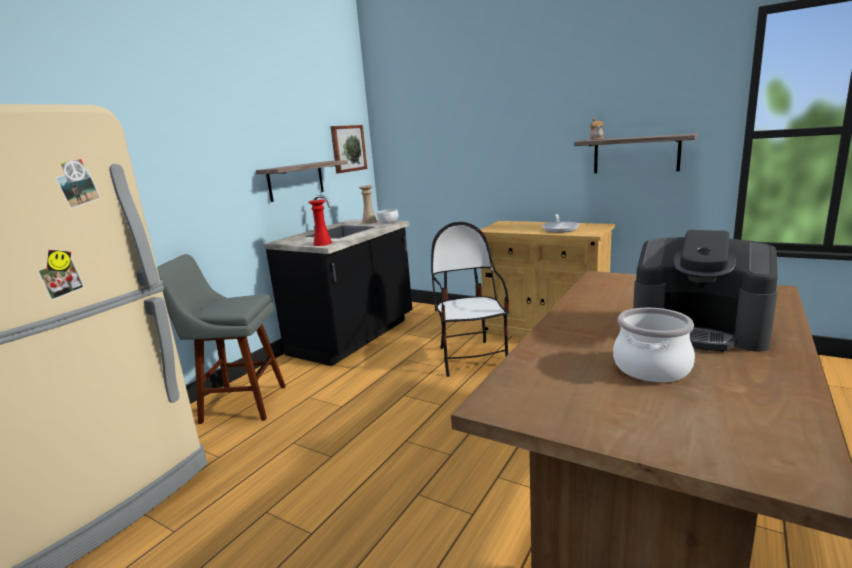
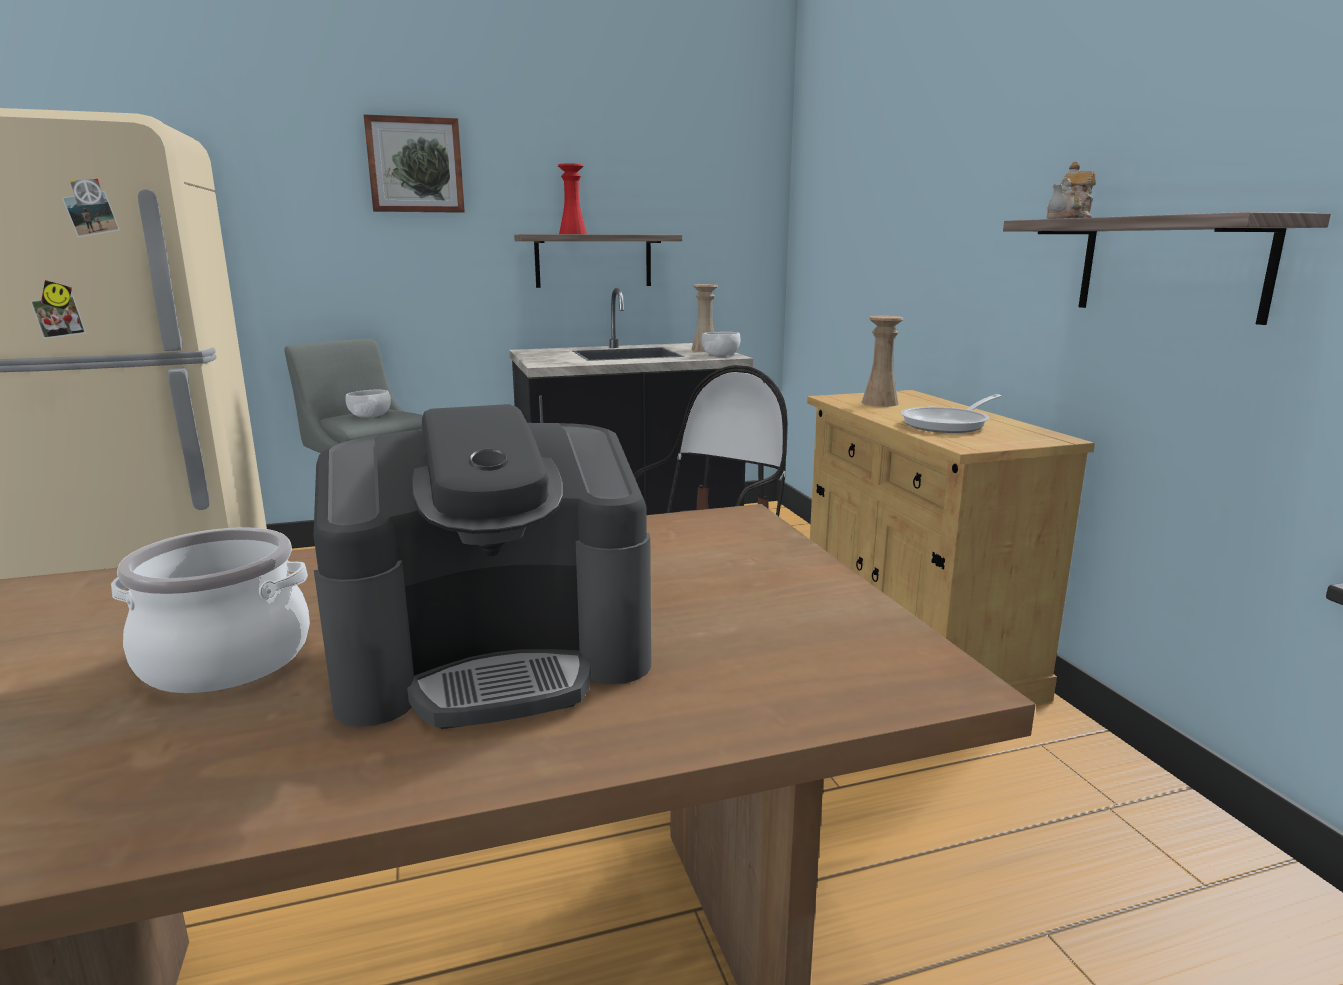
camera: 40 degrees right, 0 degrees up
(230, 303) = (370, 415): none -> white bowl
(322, 243) = (547, 362): red vase -> red vase (573, 234)
(348, 148) = (724, 218): picture -> picture (415, 165)
(510, 227) = (879, 403): none -> beige vase
(698, 330) = (495, 656): coffee machine -> coffee machine turned 90 degrees counterclockwise

